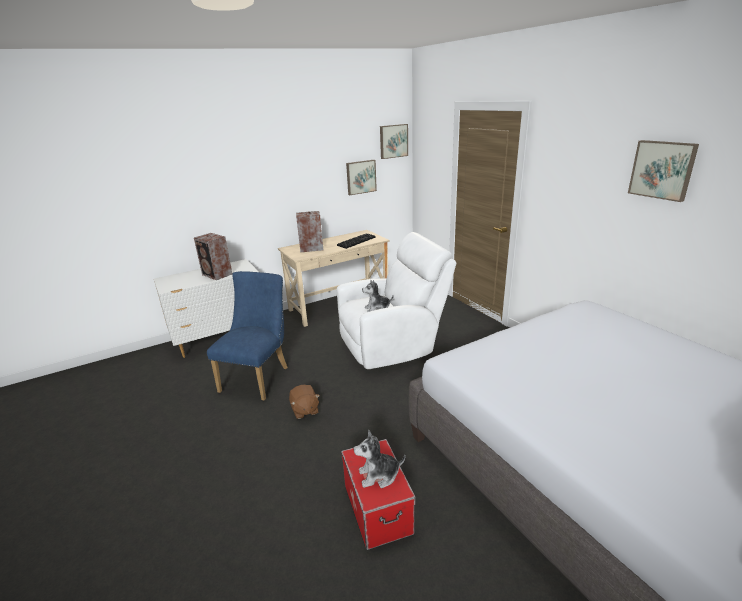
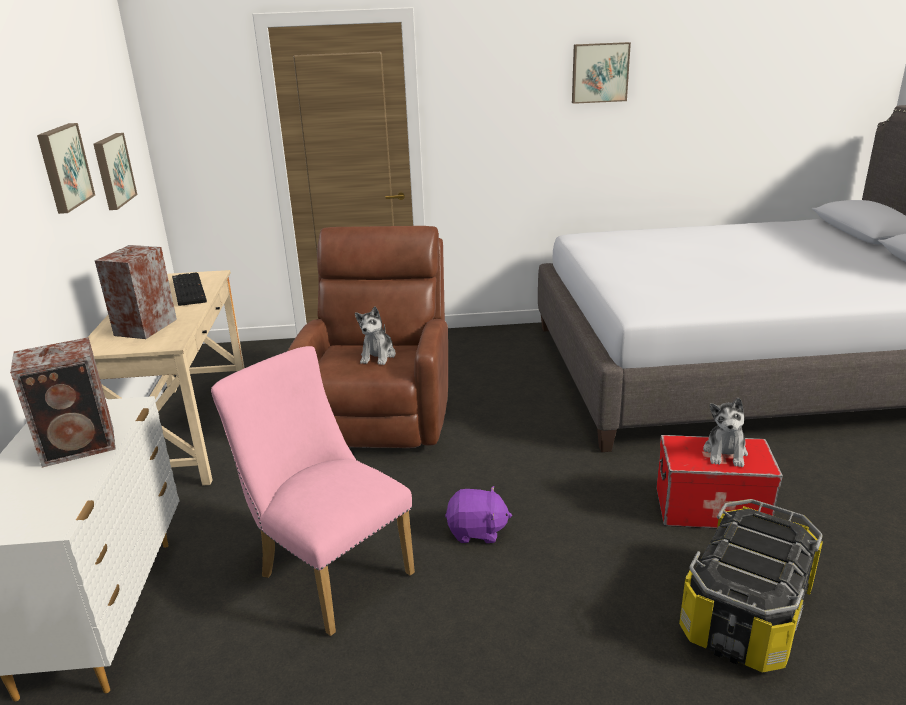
camera: 65 degrees left, 0 degrees up
(258, 377) = (329, 571): blue chair -> pink chair
(270, 545) = (747, 613): none -> storage box
(304, 410) = (477, 531): brown plush toy -> purple plush toy
(393, 141) = (124, 95): picture -> picture (63, 167)
(393, 345) = (381, 414): white armchair -> brown armchair

